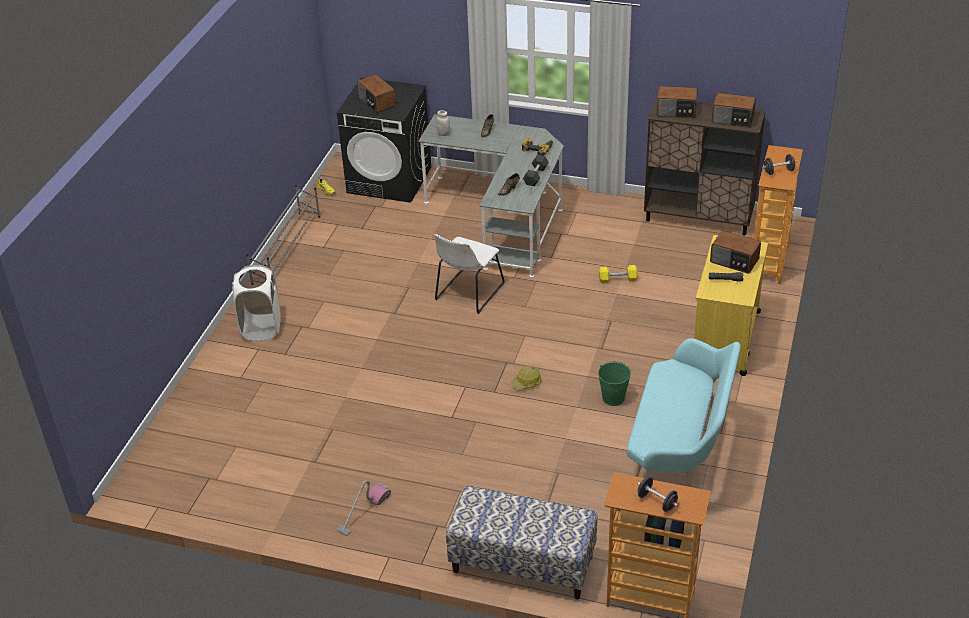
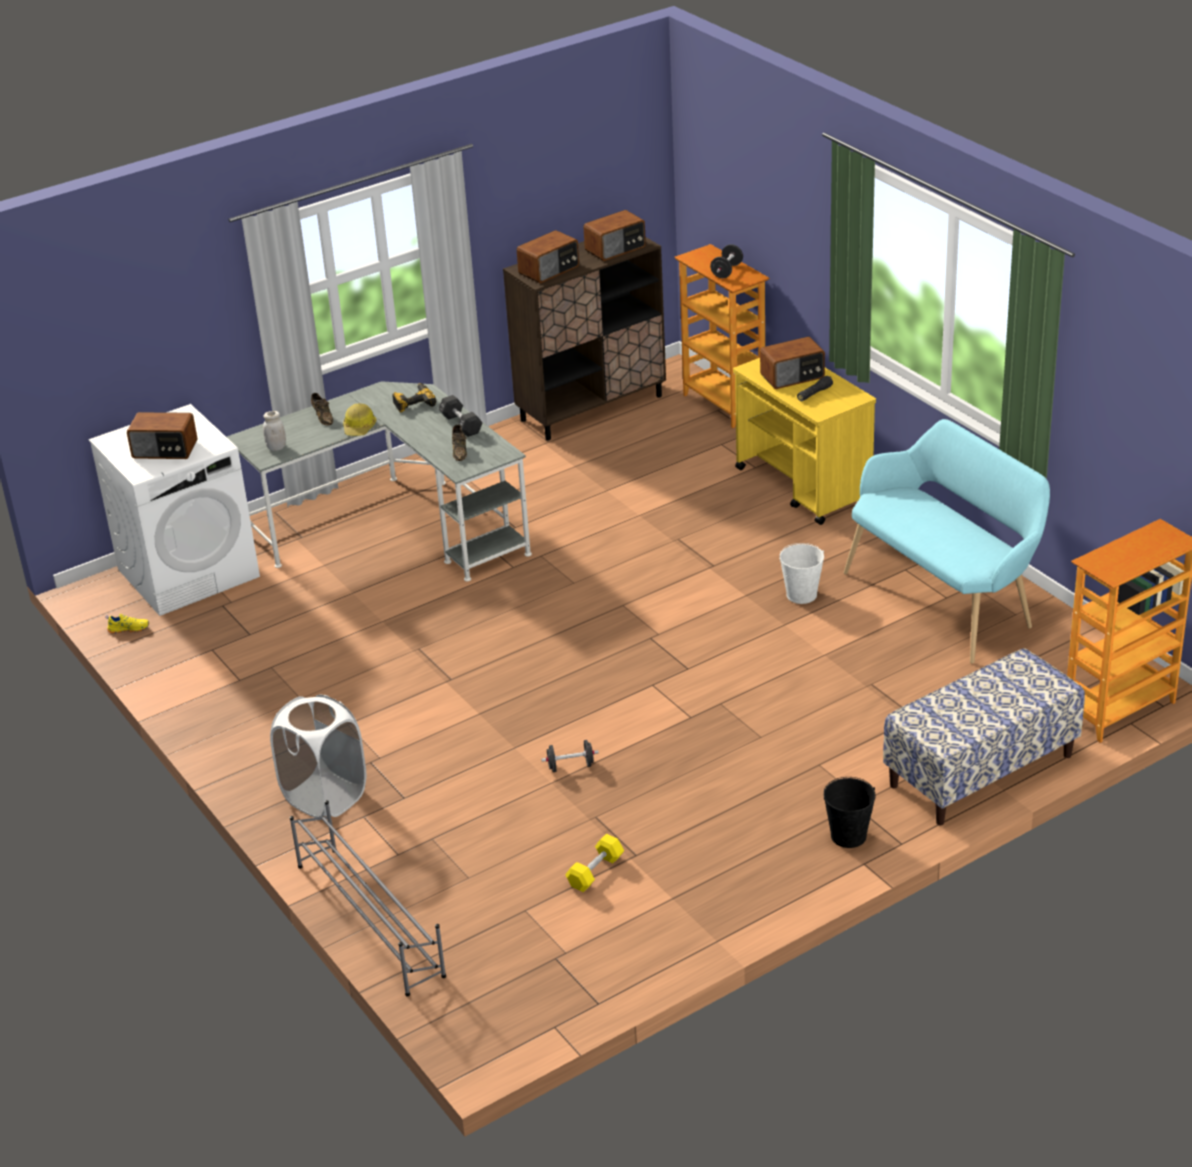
camera: 50 degrees left, 5 degrees down
(287, 249) = (198, 710): grey shoe rack -> grey shoe rack (369, 919)
(364, 511) = (768, 851): vacuum cleaner -> none
(390, 180) = (189, 572): black washing machine -> white washing machine
(407, 537) = (848, 836): none -> black bucket
(468, 293) = (493, 611): white chair -> none
(527, 382) = (703, 639): hard hat -> hard hat (359, 428)
(613, 398) = (801, 595): green bucket -> white bucket
(618, 279) = (617, 503): yellow dumbbell -> yellow dumbbell (595, 872)
(657, 501) = (1142, 554): black dumbbell -> black dumbbell (570, 766)

